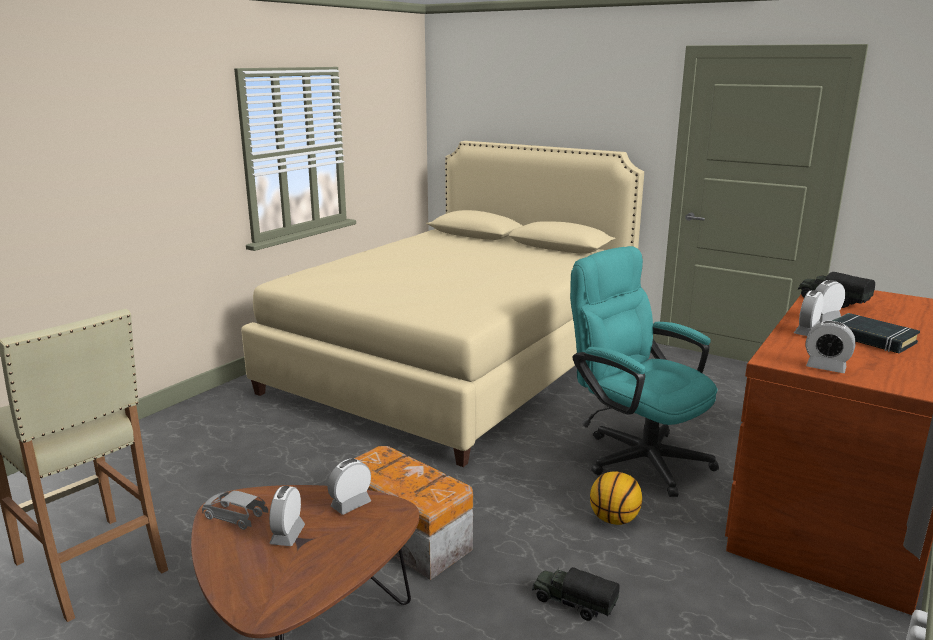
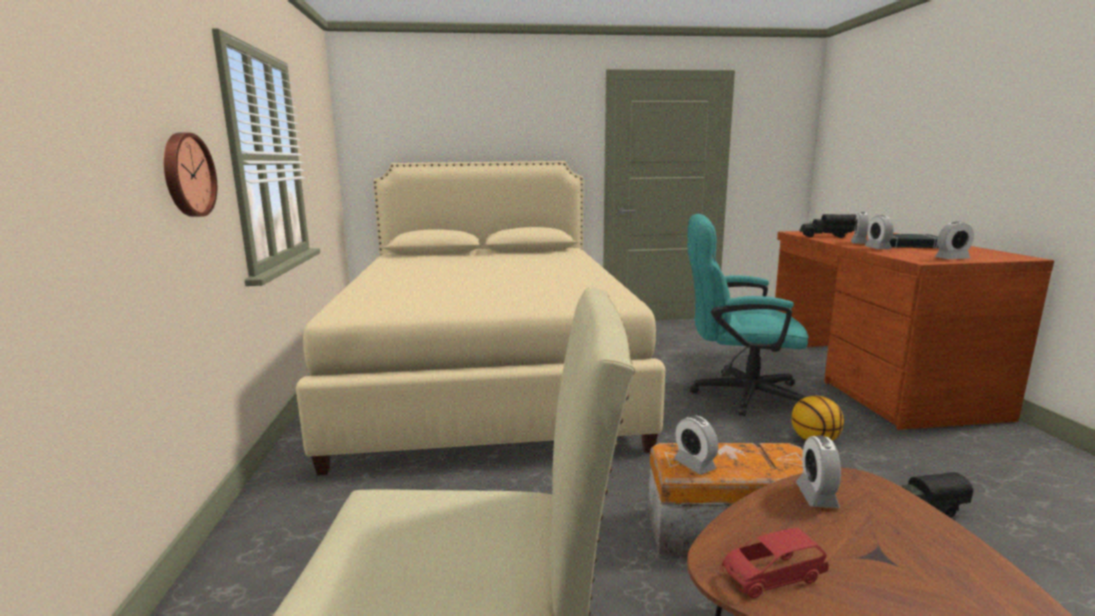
camera: 40 degrees left, 5 degrees down
(184, 178) = (186, 175): none -> wall clock
(234, 517) = (771, 577): grey toy car -> red toy car
(287, 535) = (855, 558): alarm clock -> alarm clock (694, 465)

